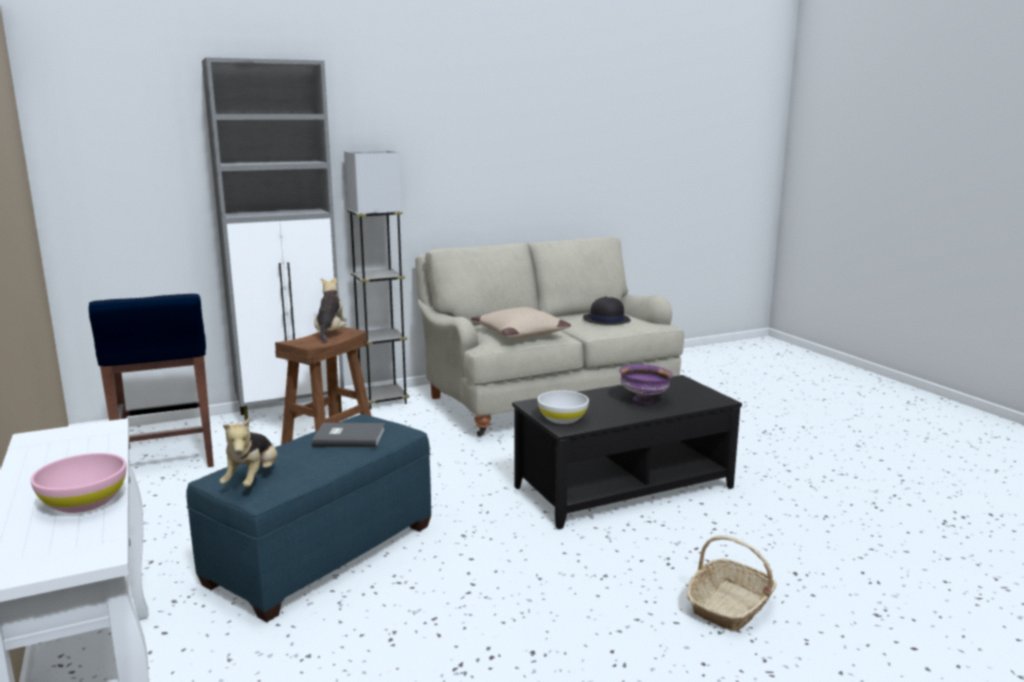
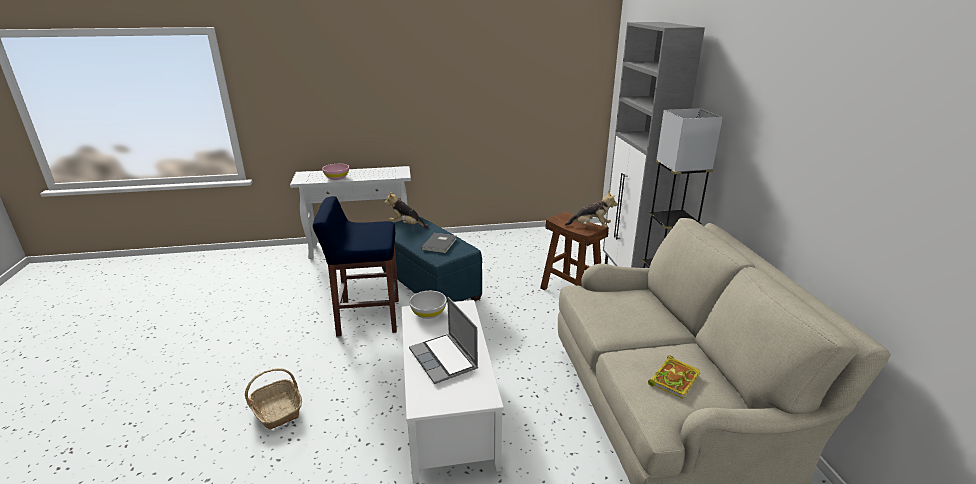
camera: 105 degrees right, 10 degrees up
(167, 458) = (560, 246): blue stool -> blue stool (367, 317)
(519, 333) = (611, 309): beige pillow -> none
(606, 320) = (674, 378): black hat -> book
(622, 486) = (449, 410): black coffee table -> white coffee table
(644, 400) = (444, 359): purple bowl -> laptop

